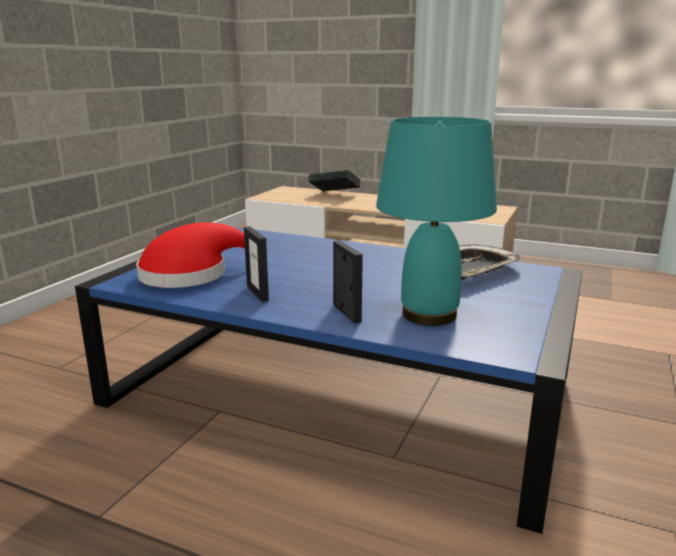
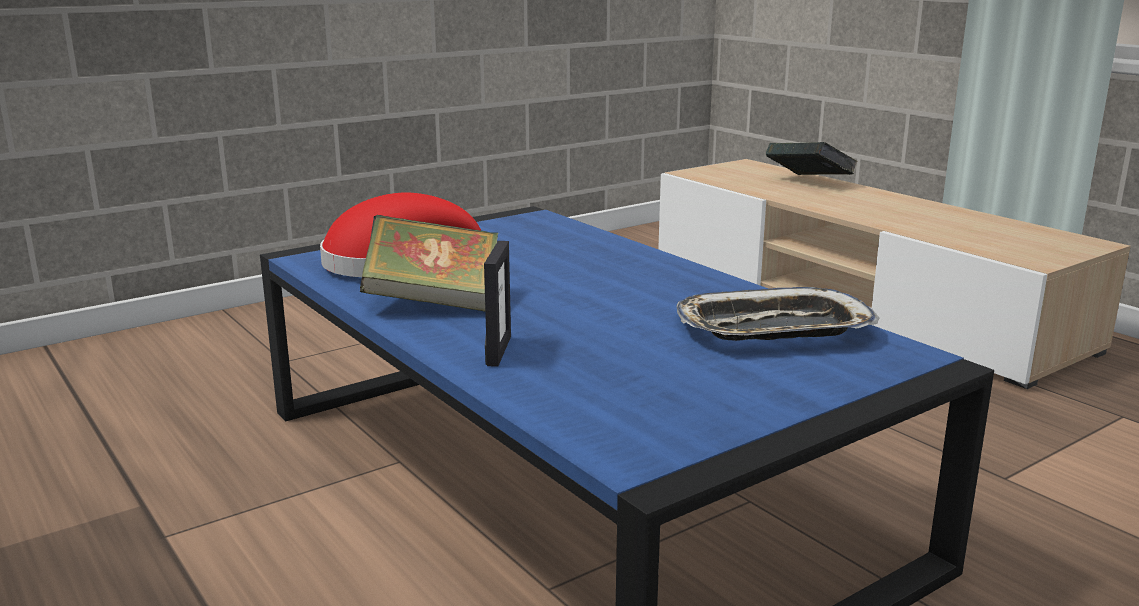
camera: 30 degrees right, 0 degrees up
(258, 293) = (433, 302): picture frame -> book
(429, 315) = (604, 379): turquoise table lamp -> none

